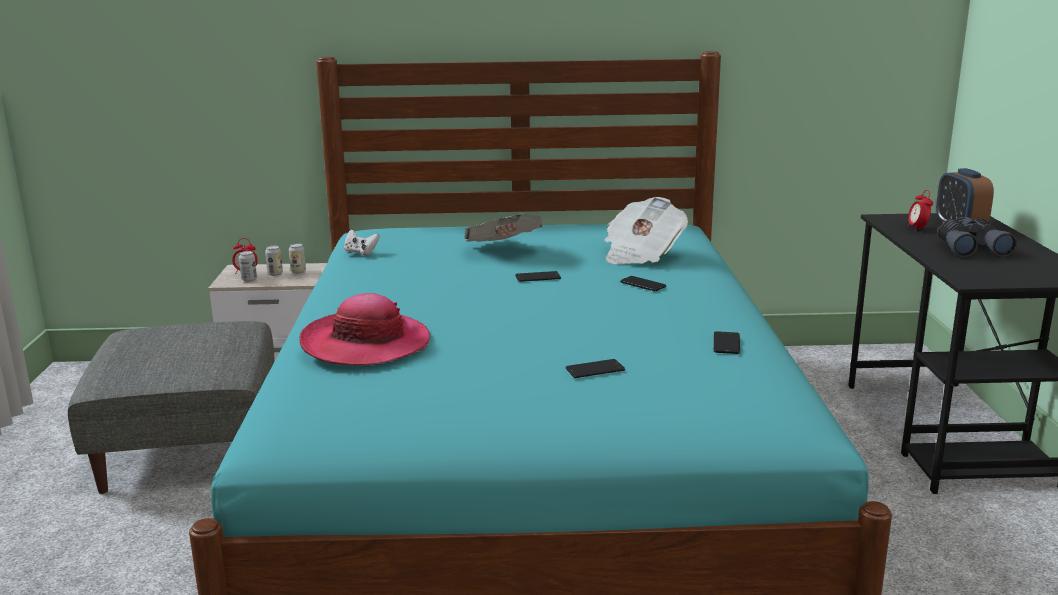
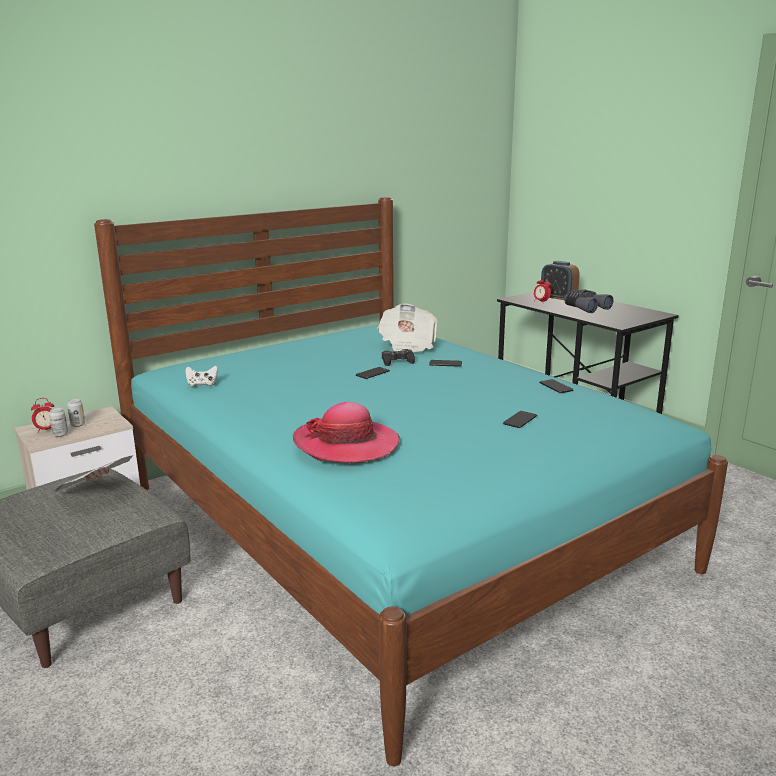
camera: 35 degrees left, 0 degrees up
(298, 271) = (97, 418): can -> none
(503, 251) = (312, 361): newspaper -> newspaper (96, 493)
(592, 270) = (397, 361): none -> black game controller

